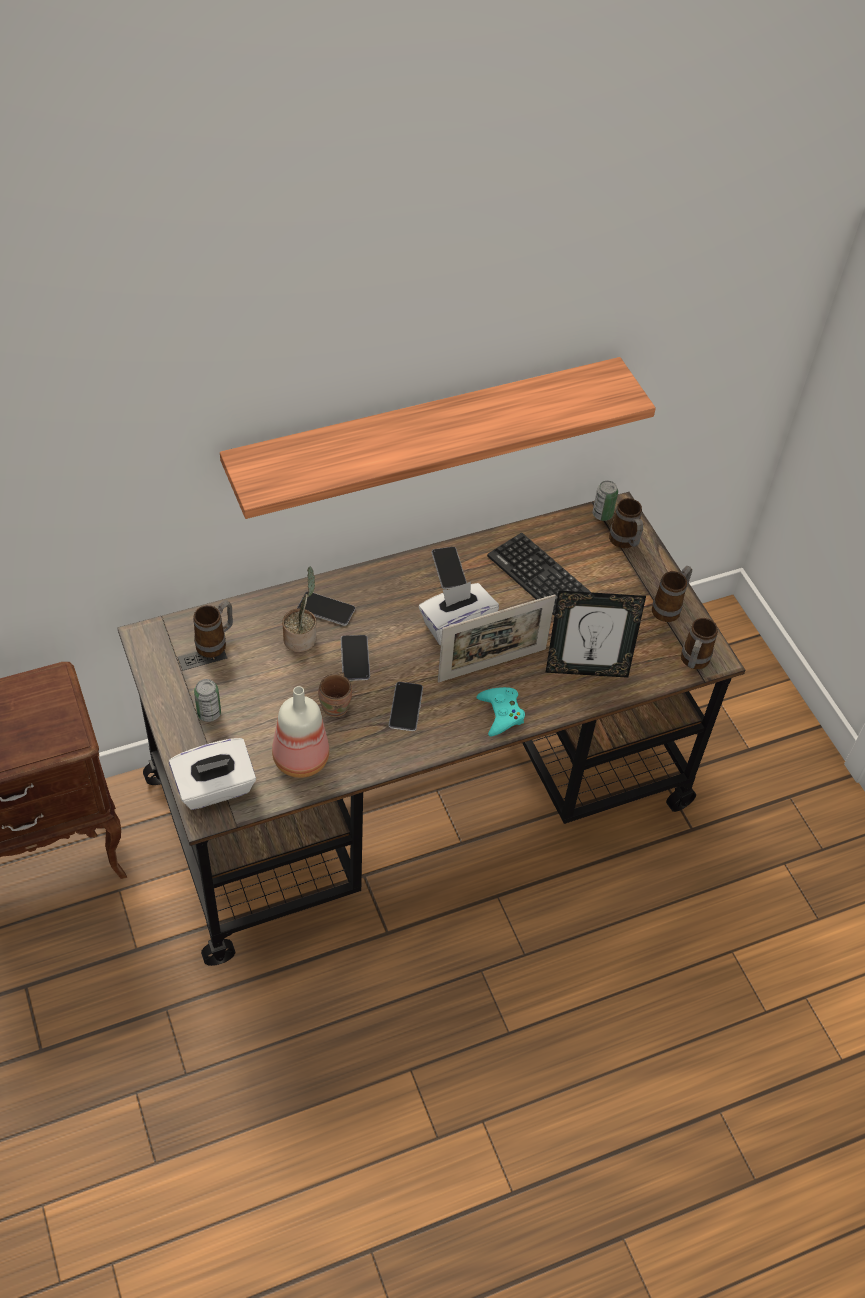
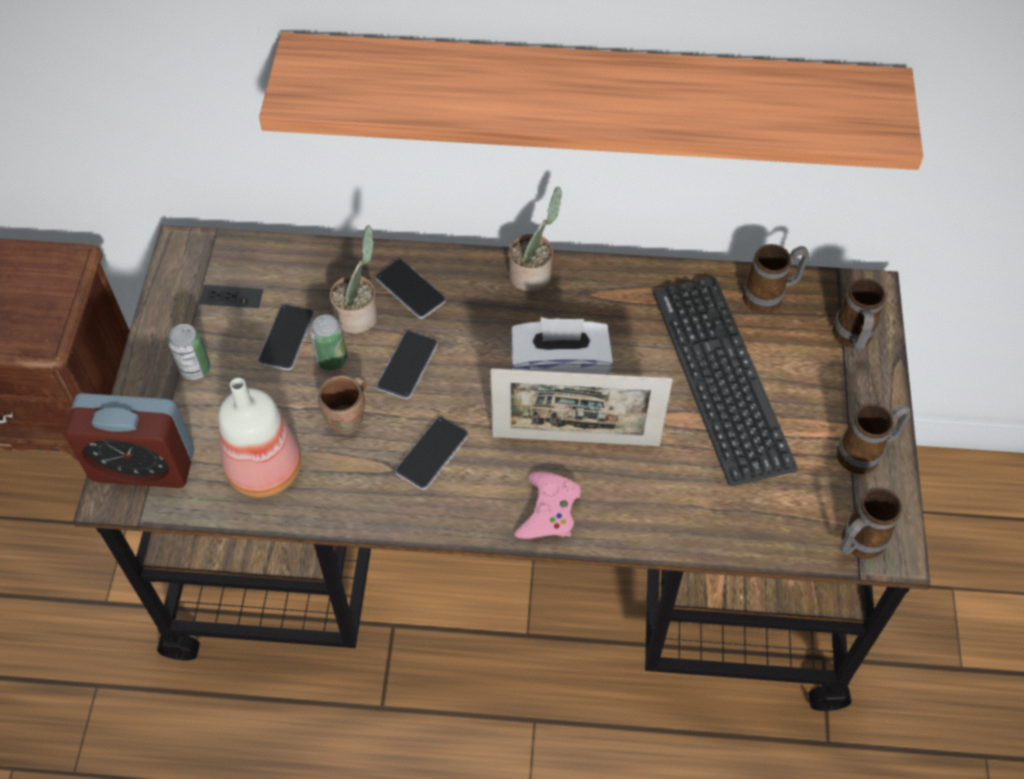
camera: 30 degrees right, 5 degrees up
(215, 788) = (143, 466): white tissue box -> alarm clock
(216, 643) = (256, 284): mug -> mug (770, 296)
(402, 571) = (533, 274): none -> potted plant
(449, 569) = (594, 292): phone -> phone (287, 338)
(501, 713) = (548, 511): turquoise game controller -> pink game controller
(586, 669) = (699, 495): picture frame -> none
(602, 514) = (842, 290): can -> can (332, 359)

